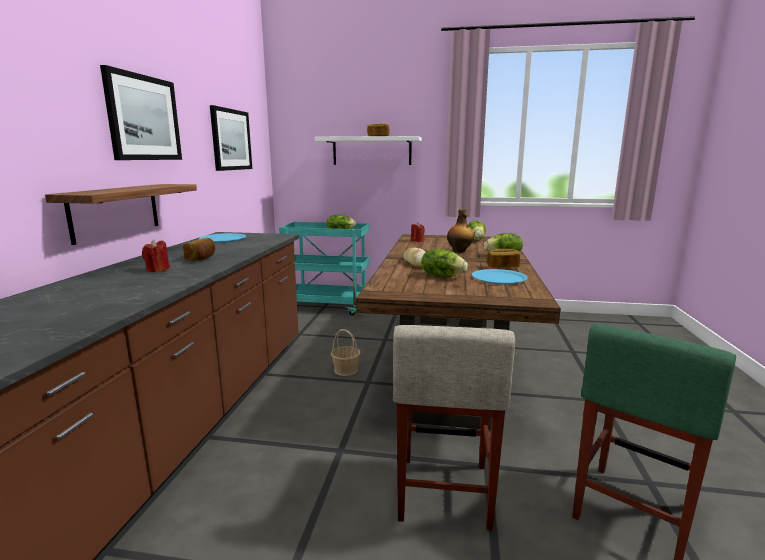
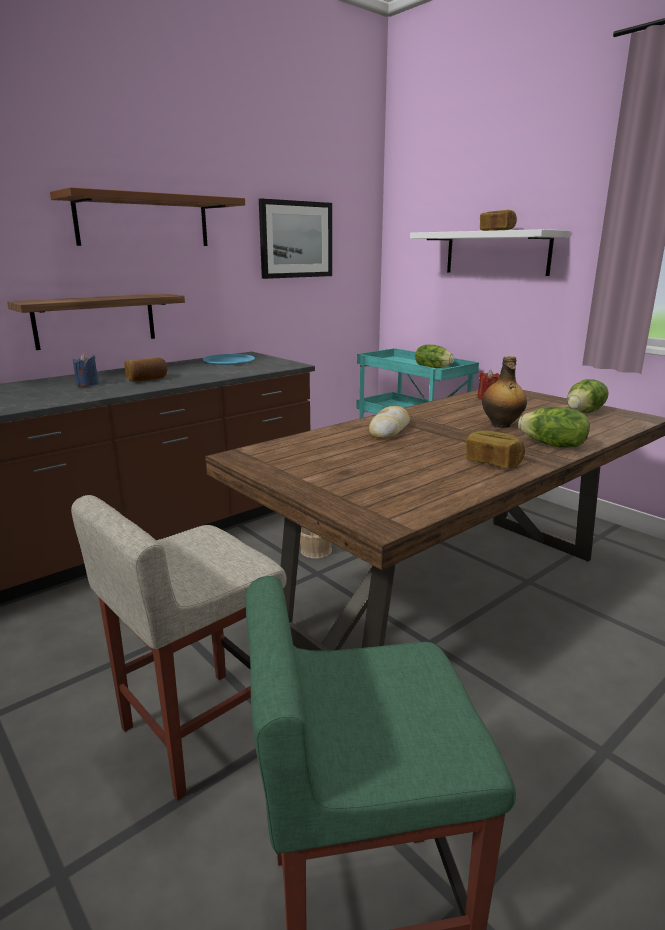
camera: 40 degrees right, 5 degrees up
(143, 118) = (143, 221): picture -> brown shelf
(157, 269) = (87, 384): red candle -> blue candle
(442, 276) = (367, 455): lettuce -> none
(499, 278) = (434, 477): blue plate -> none

